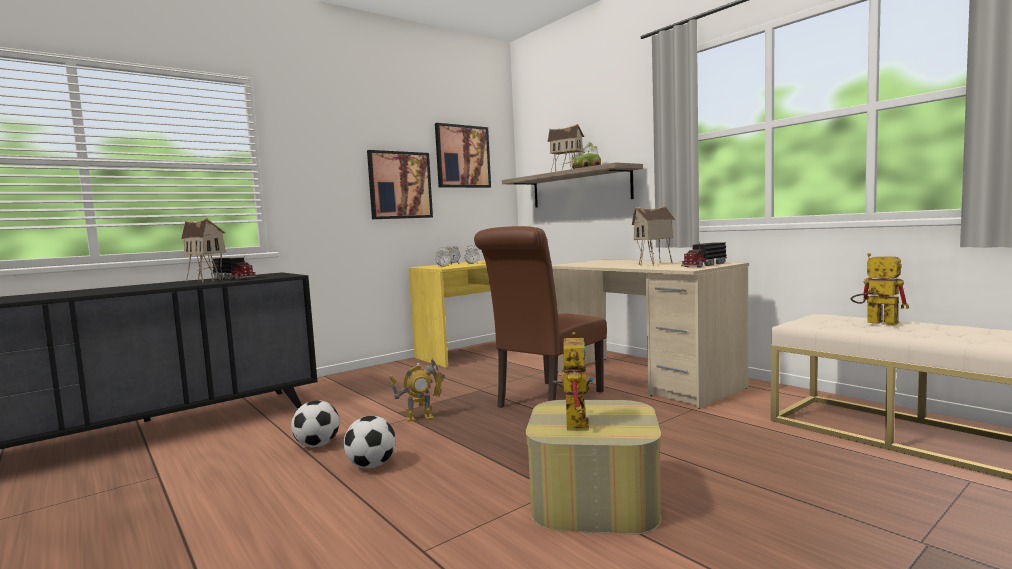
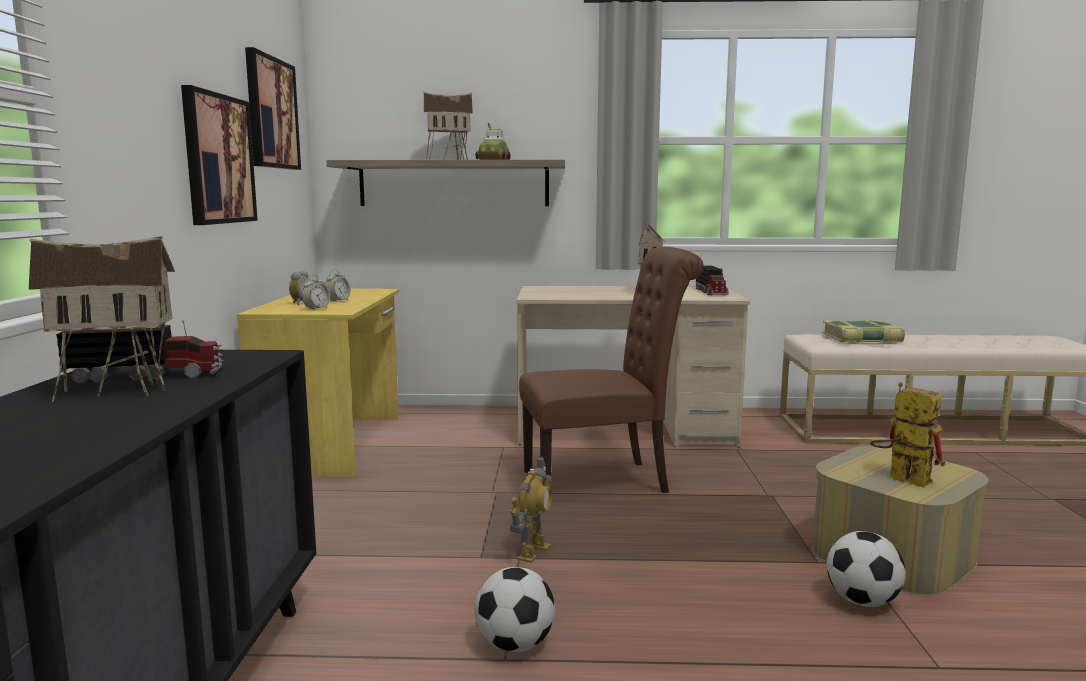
camera: 50 degrees left, 5 degrees up
(371, 466) = (659, 629): football -> football (862, 601)
(546, 400) = (604, 481): brown chair -> brown chair turned 90 degrees counterclockwise
(874, 322) = (862, 338): toy robot -> book

